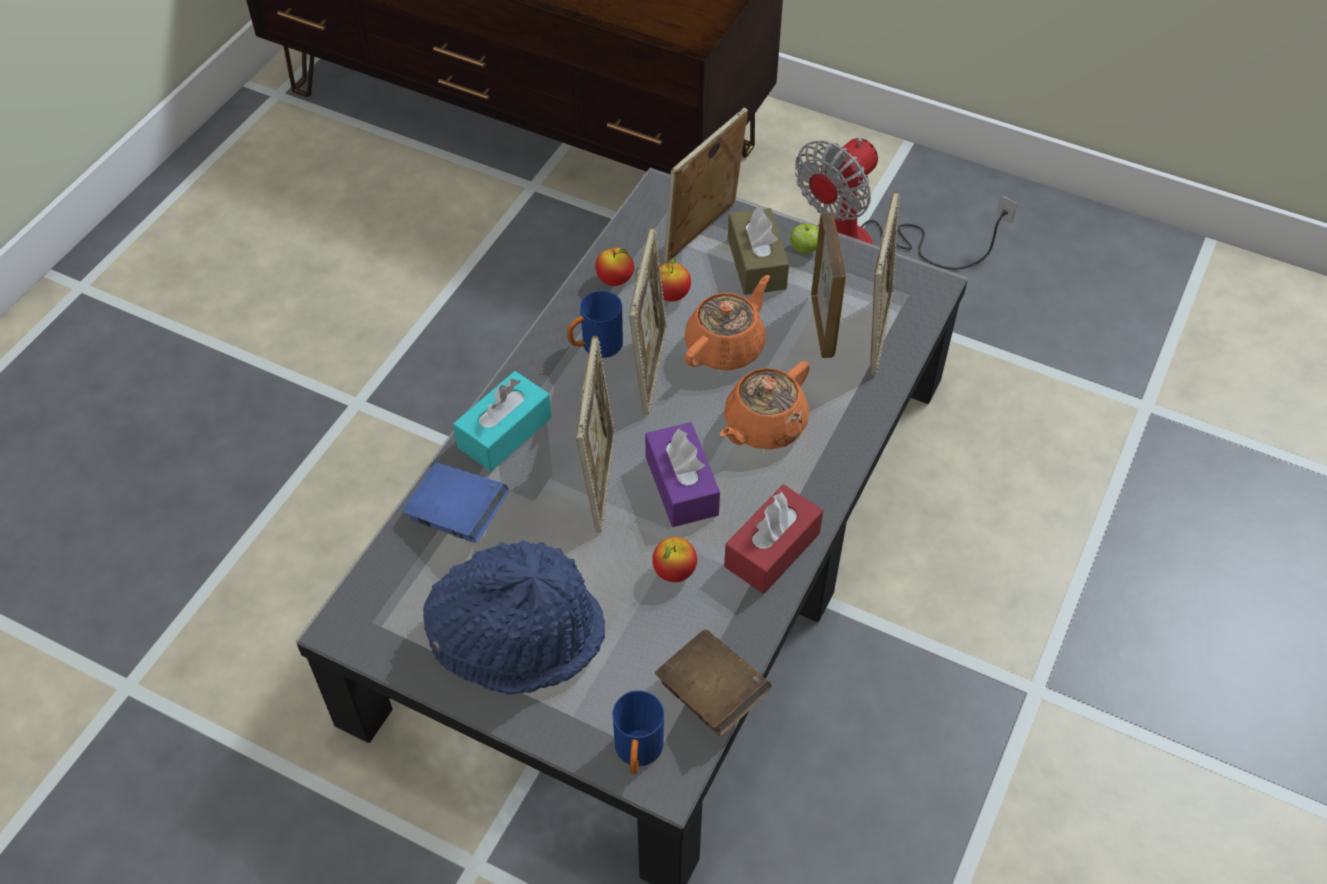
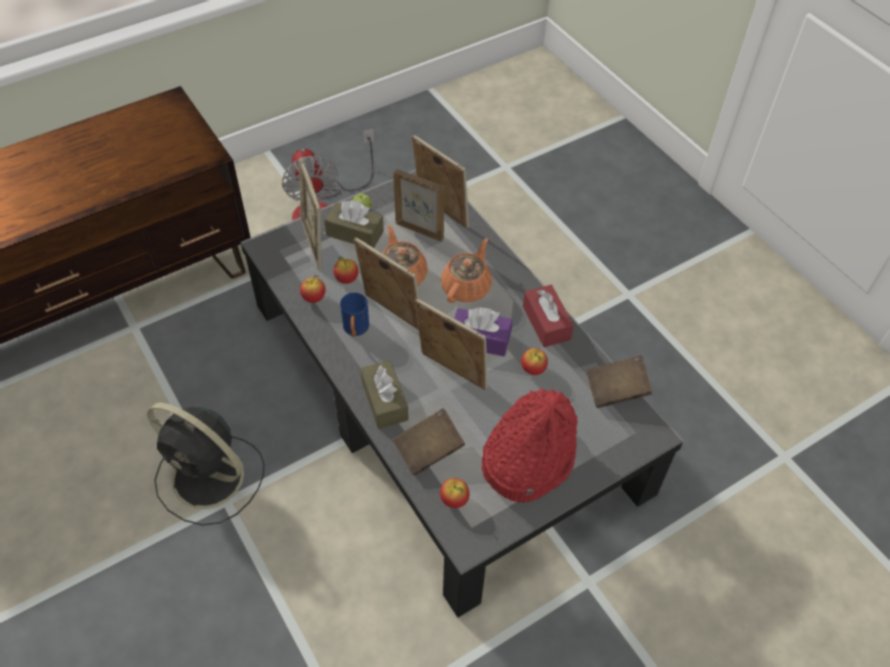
camera: 60 degrees left, 0 degrees up
(378, 371) = (211, 478): none -> black fan
(399, 581) = (454, 500): none -> apple
(458, 516) = (428, 450): blue book -> brown book
(504, 432) = (384, 401): turquoise tissue box -> brown tissue box
(518, 633) = (527, 457): blue hat -> red hat
(638, 754) = (633, 438): blue mug -> none
(763, 426) = (466, 287): orange teapot -> orange teapot turned 135 degrees counterclockwise

